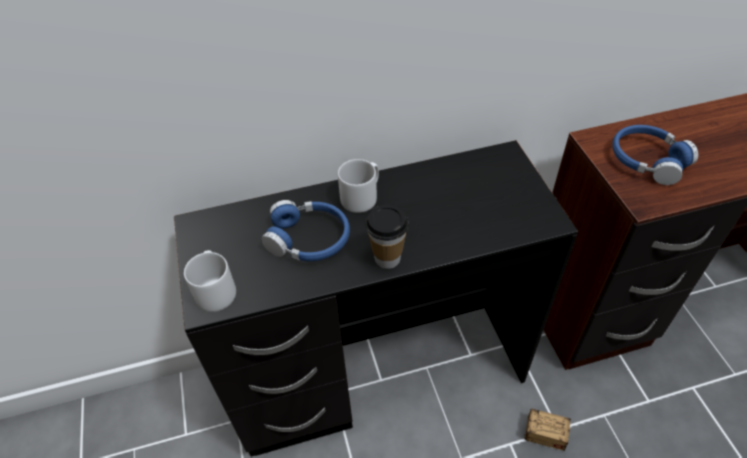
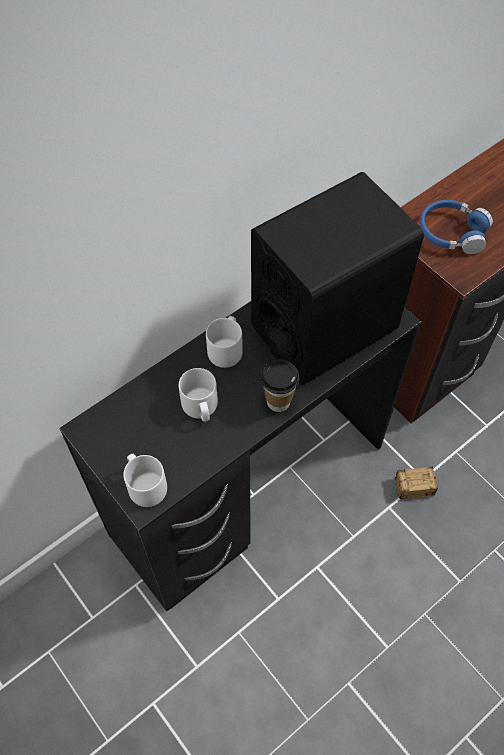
camera: 25 degrees left, 10 degrees up
(308, 239) = (200, 407): blue headphones -> grey mug
(470, 206) = (324, 327): none -> black speaker

